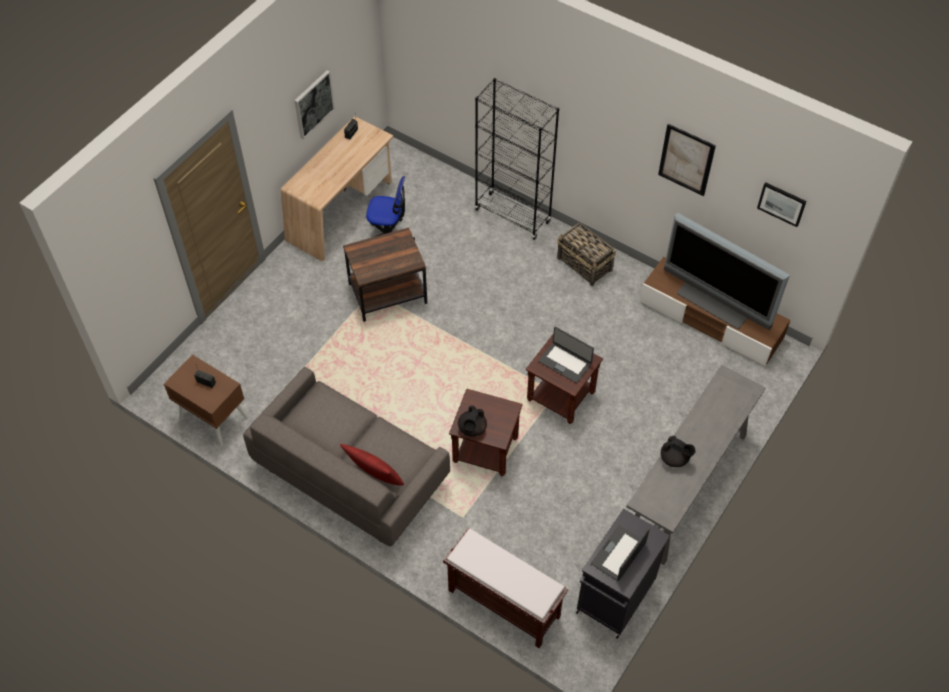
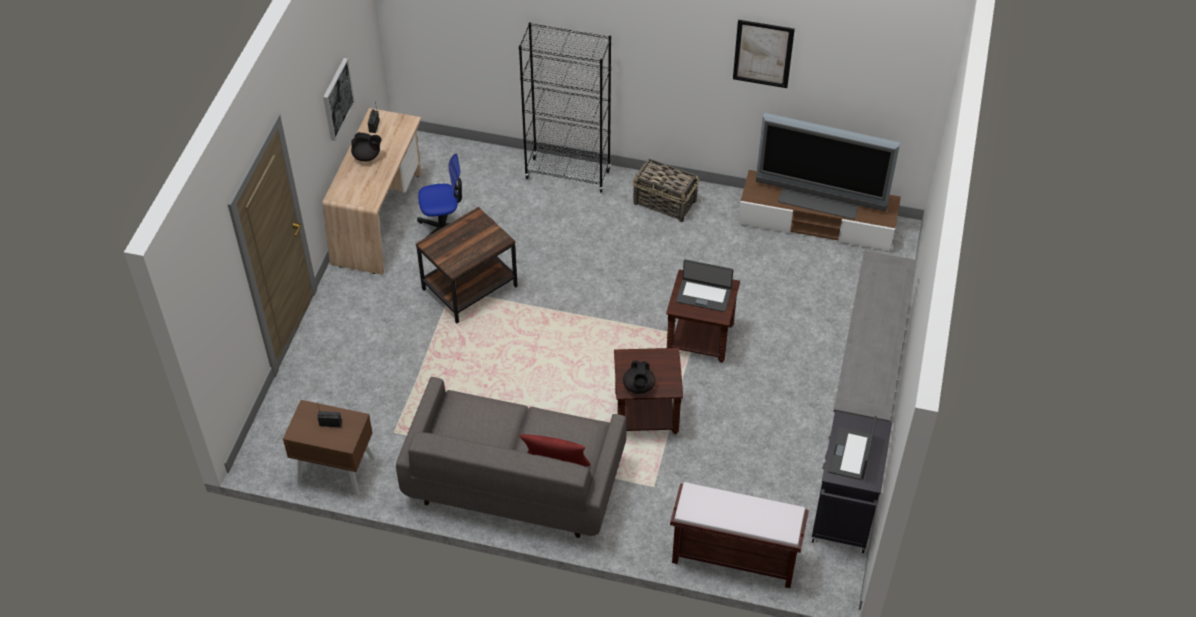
camera: 20 degrees left, 5 degrees down
(675, 458) = (860, 351): black teapot -> black teapot (367, 156)
(782, 203) = (874, 71): picture -> none

